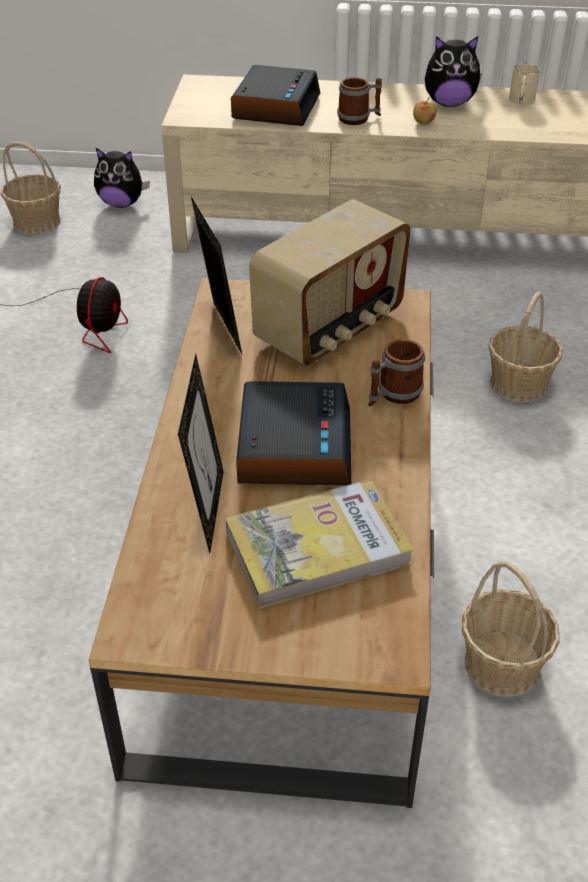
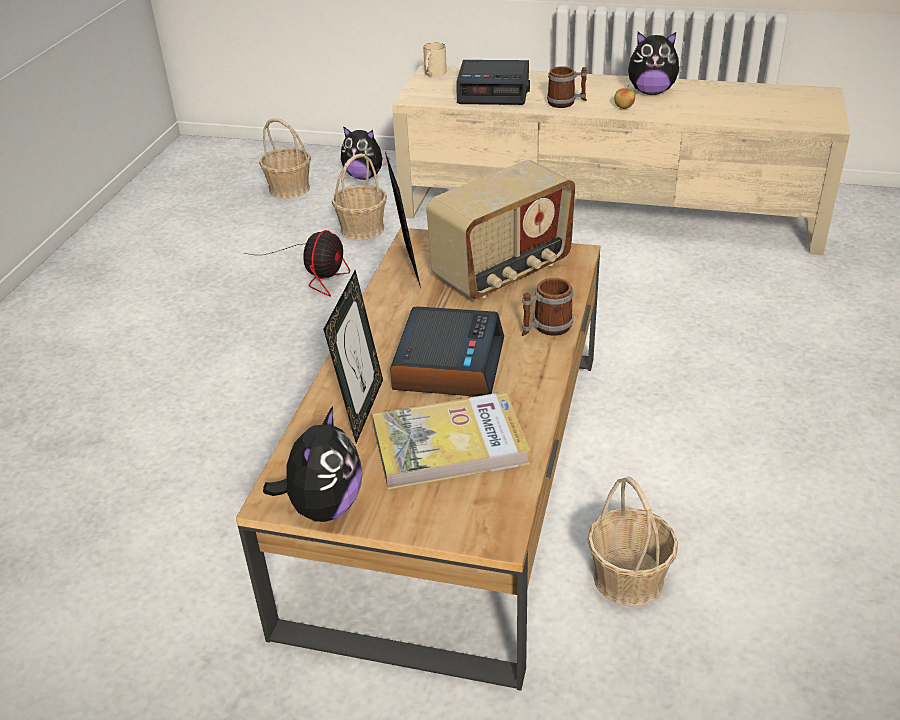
camera: 10 degrees right, 5 degrees down
(190, 637) = (324, 507): none -> plush toy
(275, 106) = (494, 91): alarm clock -> alarm clock turned 75 degrees clockwise
(519, 383) = (692, 341): basket -> basket (362, 229)
(521, 101) = (718, 92): beige mug -> beige mug (433, 74)

